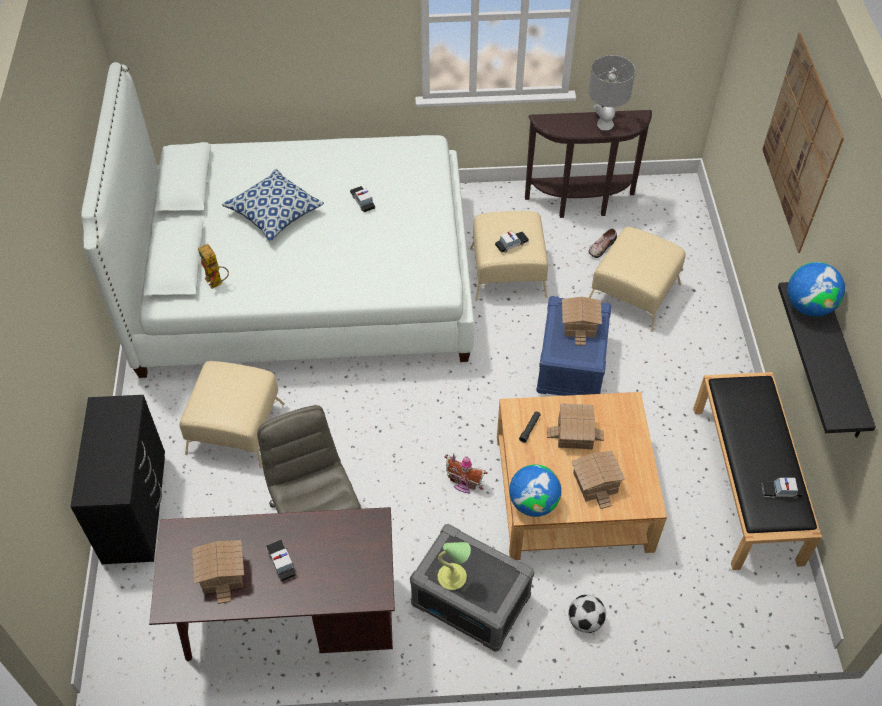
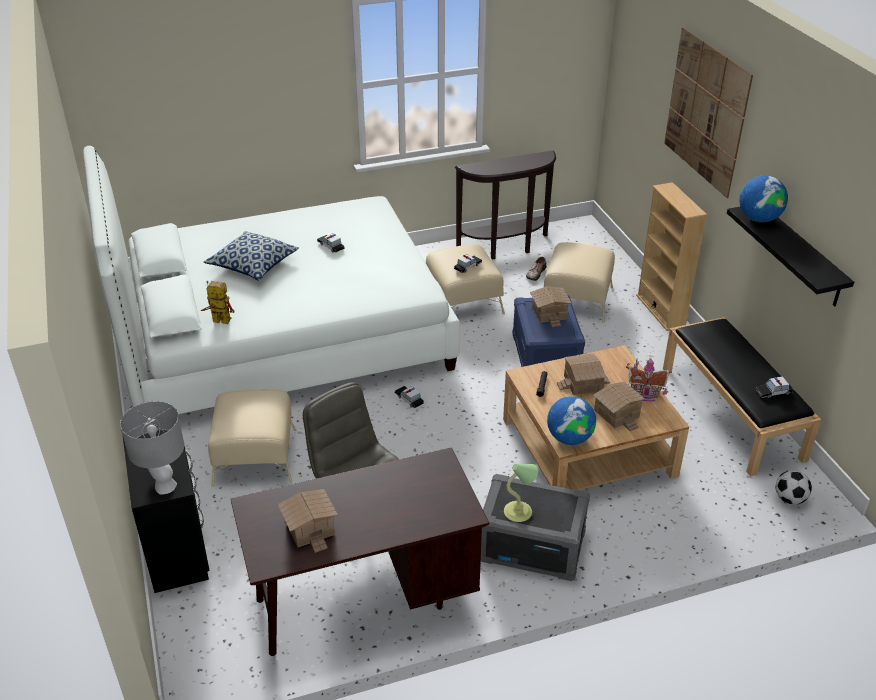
camera: 15 degrees left, 15 degrees down
(217, 283) = (217, 320): toy robot -> toy robot turned 150 degrees clockwise
(281, 562) = (365, 507): toy car -> toy car (409, 399)
(464, 483) = (488, 458): toy house -> toy house (644, 395)
(585, 621) = (642, 541): football -> football (790, 499)
(604, 124) = (520, 163): grey table lamp -> grey table lamp (165, 486)
(722, 328) = (660, 311): none -> beige bookcase

